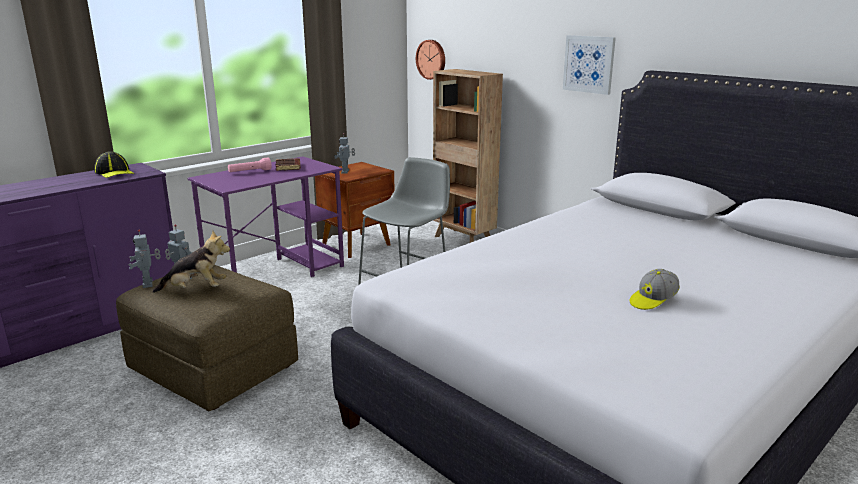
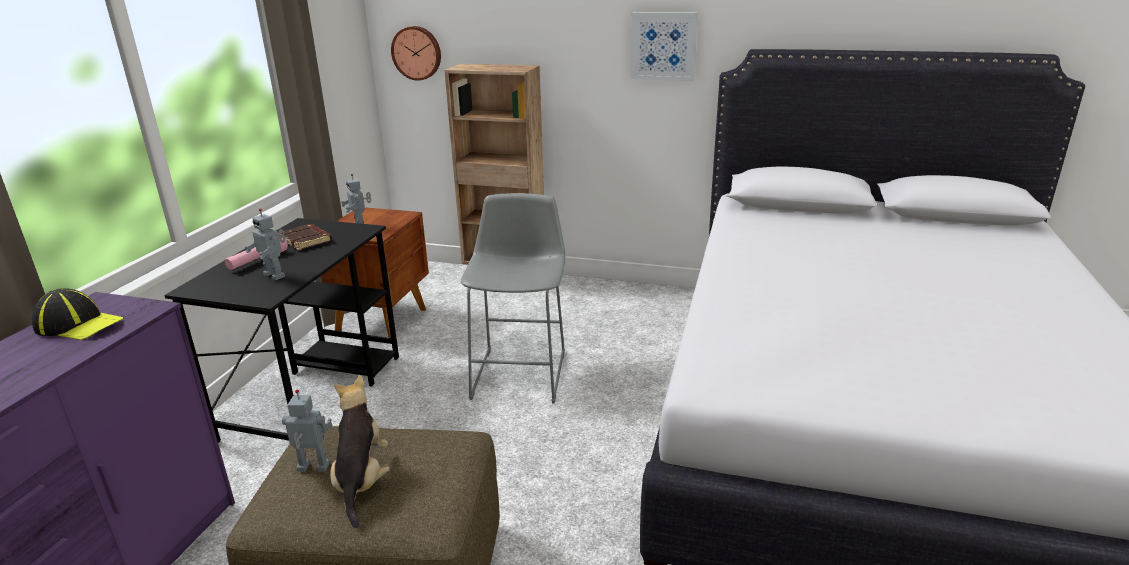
camera: 30 degrees left, 5 degrees up
(149, 284) = (269, 498): toy robot -> toy robot (275, 275)
(196, 290) = (362, 480): plush toy -> plush toy turned 60 degrees counterclockwise
(277, 273) = (315, 395): purple desk -> black desk
(652, 300) = (971, 321): cap -> none

